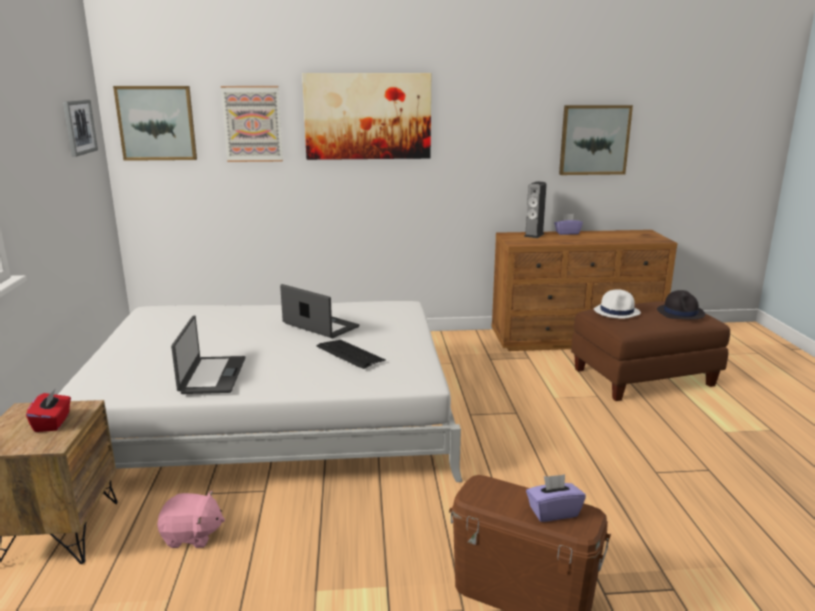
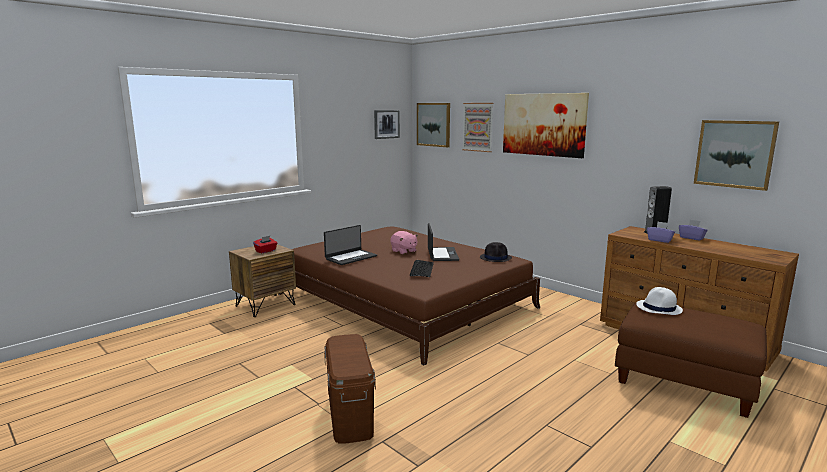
camera: 50 degrees right, 5 degrees down
(192, 536) = (293, 326): pink plush toy -> pink plush toy (404, 251)
(274, 414) = (404, 301): white bed -> brown bed
(553, 512) = (349, 360): purple tissue box -> purple tissue box (659, 240)
(680, 312) = (722, 328): black hat -> black hat (496, 258)

